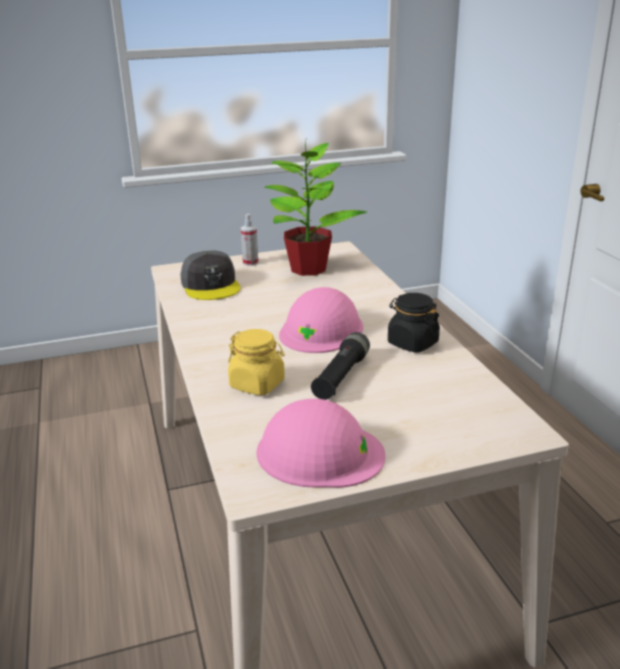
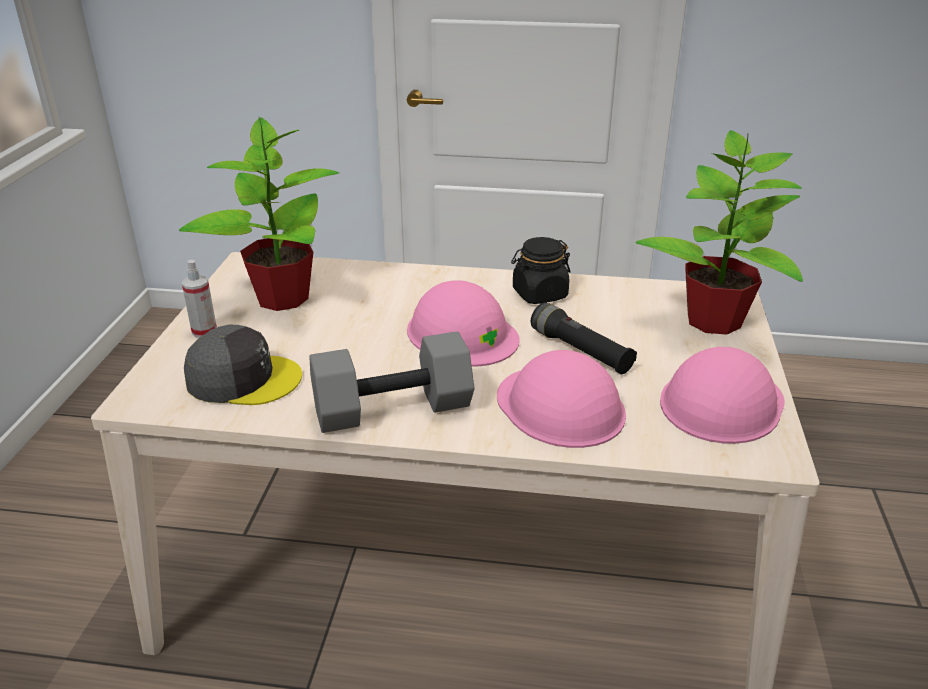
camera: 65 degrees left, 5 degrees up
(213, 331) = (393, 407): none -> grey dumbbell
(257, 384) = (560, 406): yellow jar -> pink hard hat
(459, 429) = (713, 321): none -> potted plant

